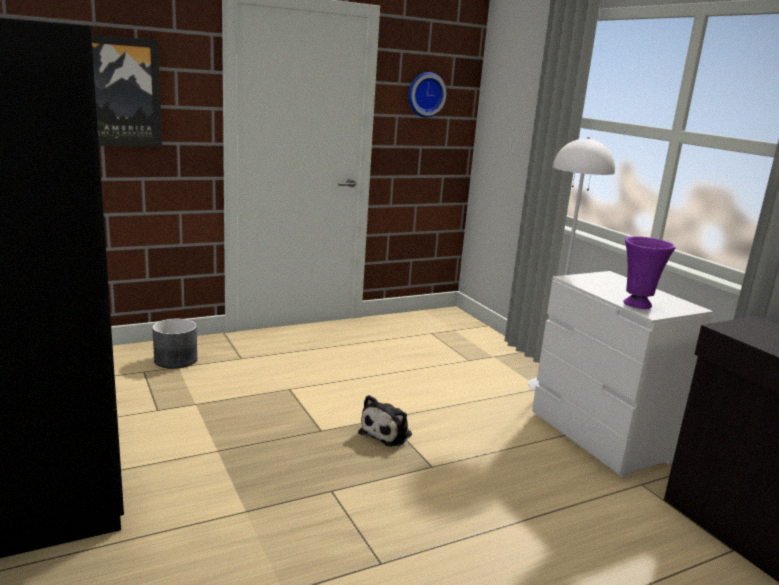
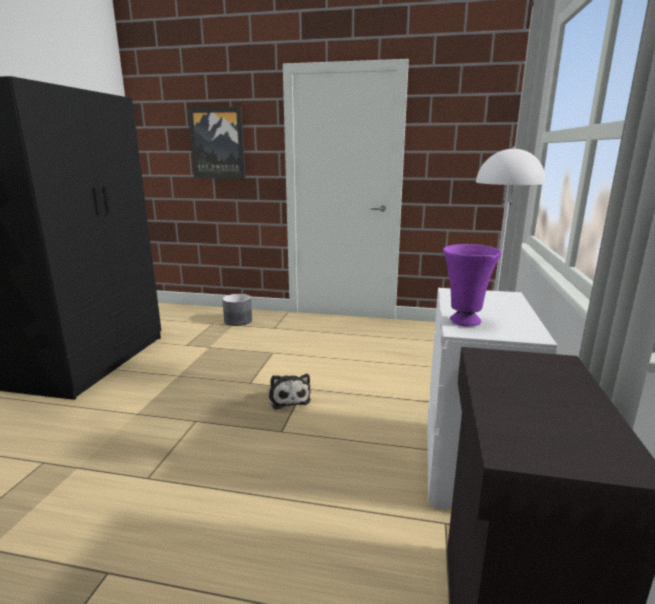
camera: 40 degrees right, 0 degrees up
(387, 433) = (288, 398): plush toy -> plush toy turned 90 degrees counterclockwise
(425, 94) = (454, 132): wall clock -> none

